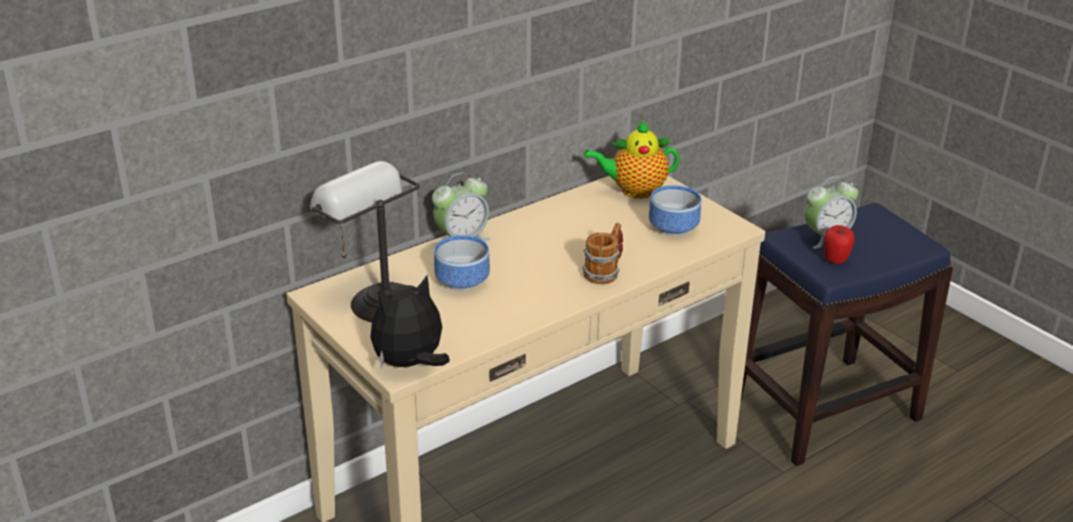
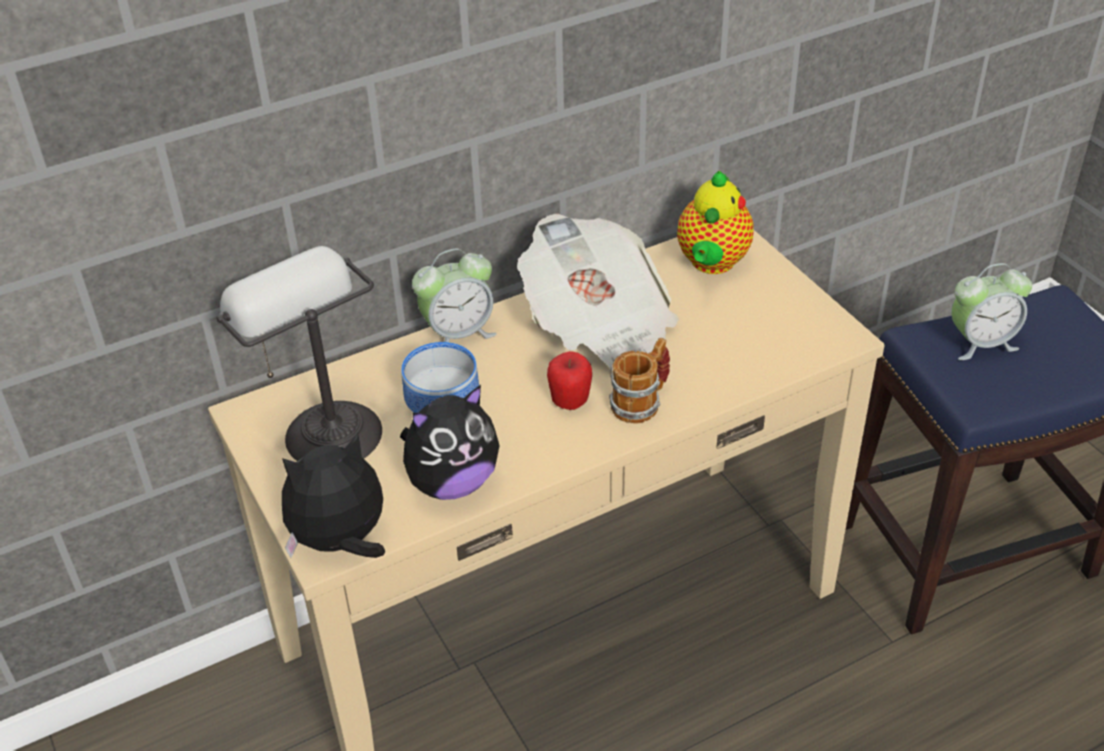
camera: 10 degrees right, 10 degrees up
(481, 325) = (452, 482): none -> plush toy
(563, 231) = (599, 327): none -> newspaper
(634, 191) = (711, 263): teapot -> teapot turned 75 degrees counterclockwise
(671, 228) = (750, 331): bowl -> none
(835, 260) = (987, 382): apple -> apple (570, 402)

